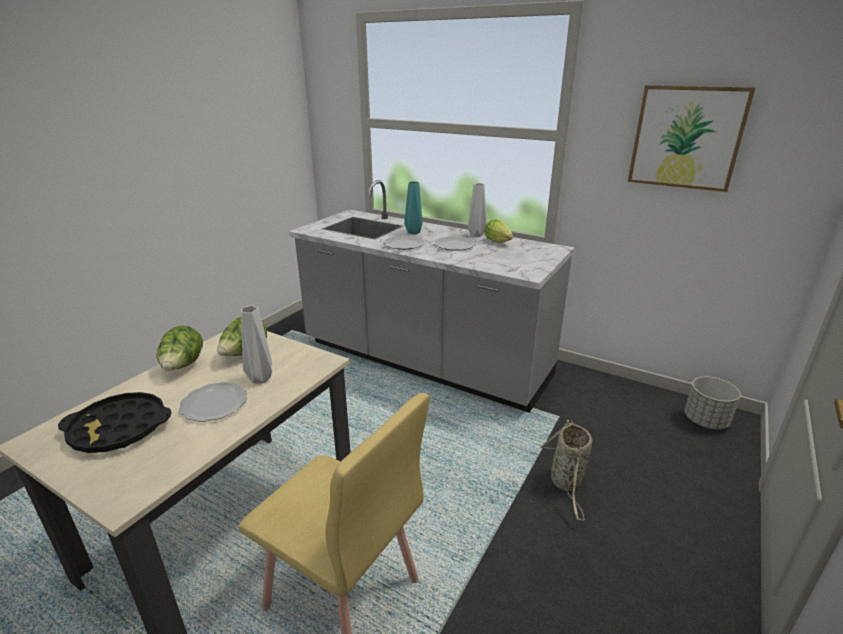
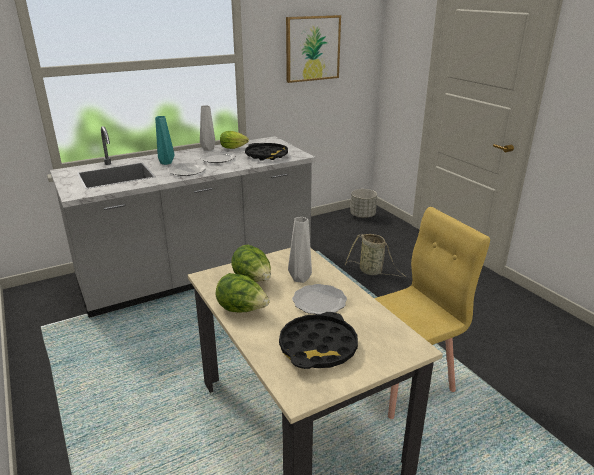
camera: 60 degrees left, 0 degrees up
(501, 260) = (266, 155): none -> black tray

